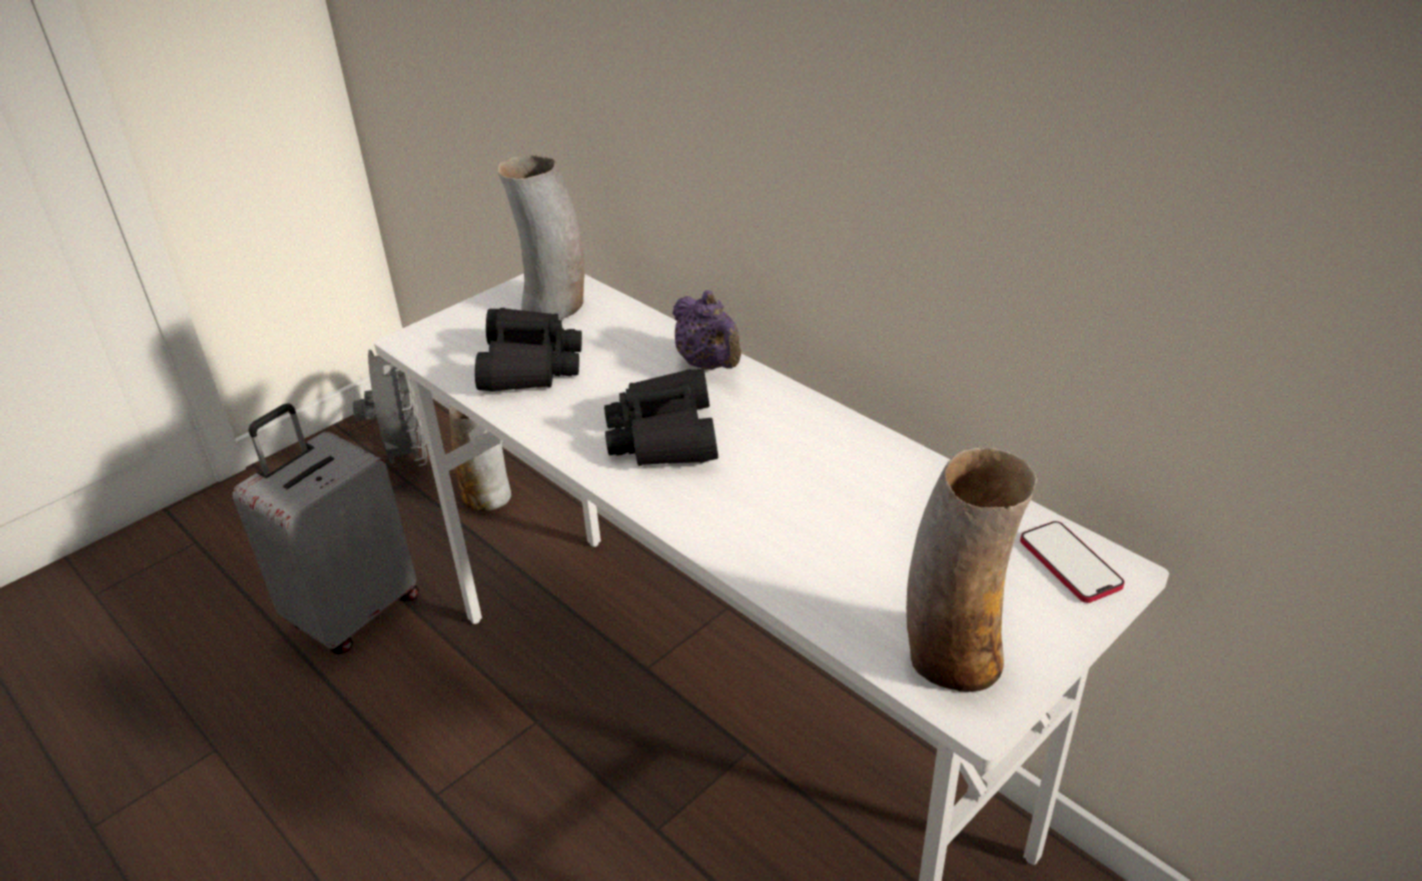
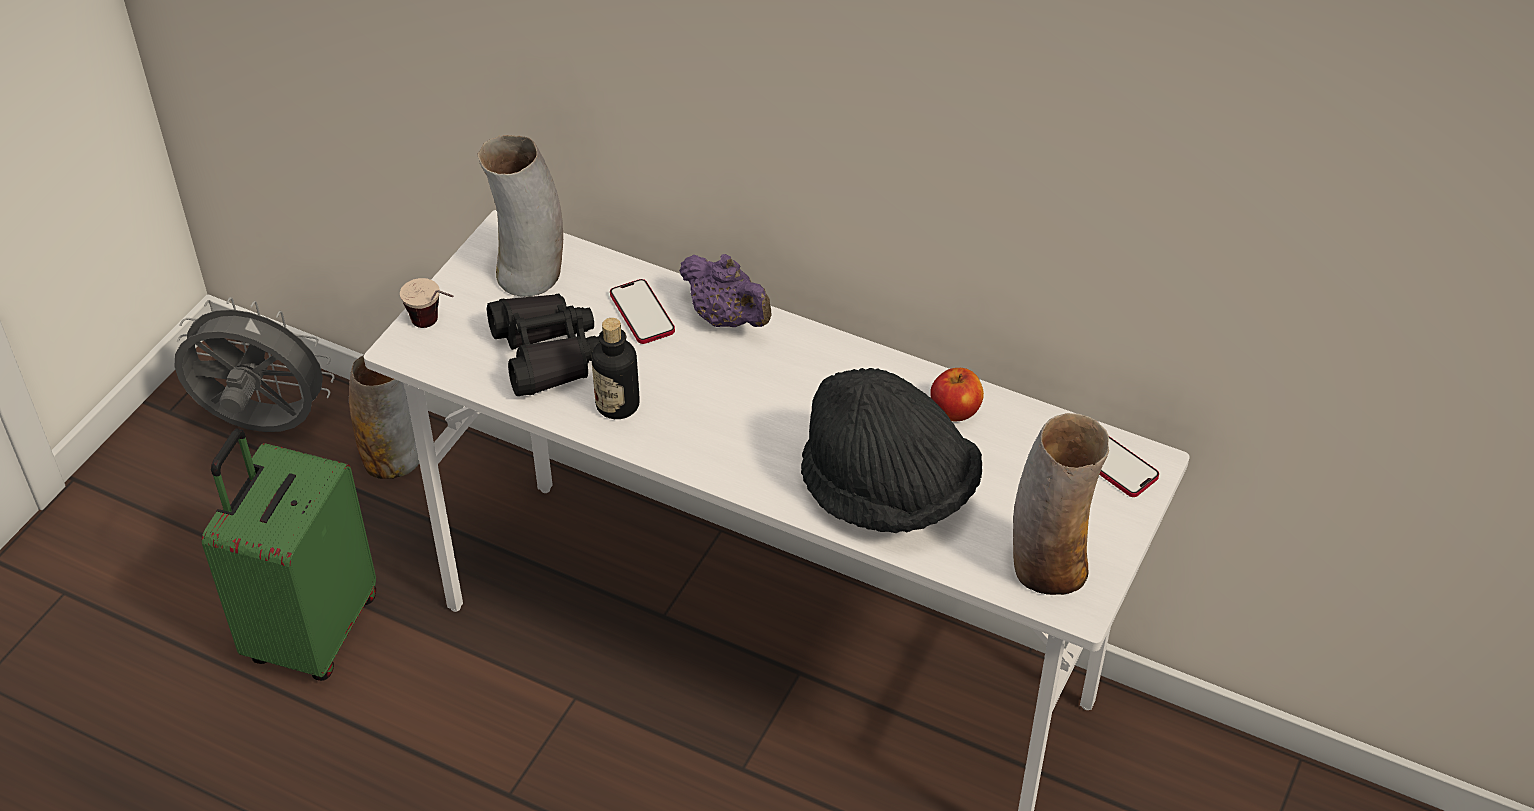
camera: 20 degrees left, 10 degrees up
(353, 612) = (310, 630): grey suitcase -> green suitcase
(406, 455) = (262, 426): grey fan -> grey fan turned 45 degrees counterclockwise
(448, 330) = (435, 327): none -> cup
(567, 414) = (617, 405): none -> bottle
(633, 348) = (642, 313): none -> phone
(664, 435) = (722, 409): black binoculars -> none
(797, 541) = (888, 492): none -> black hat
(904, 480) = (955, 411): none -> apple

